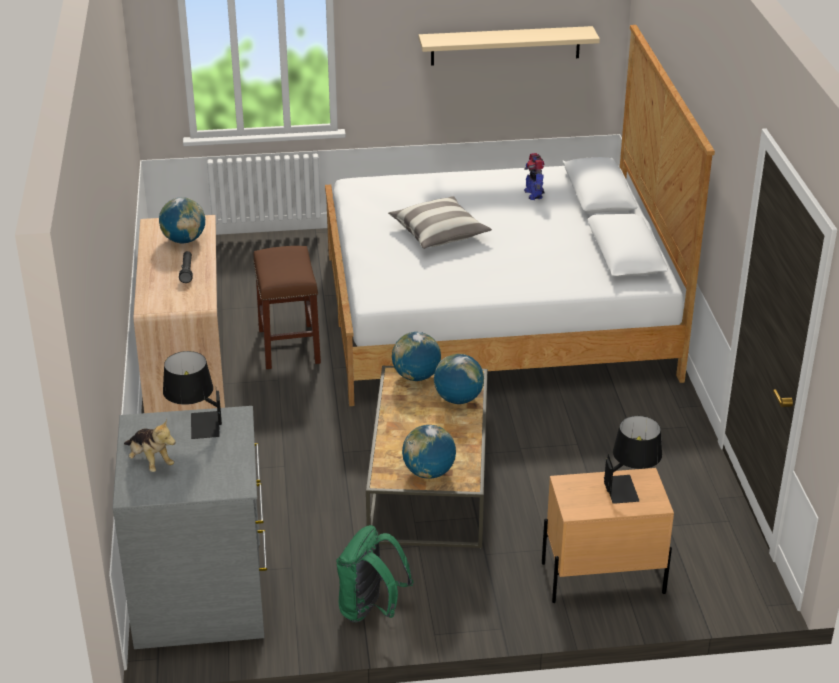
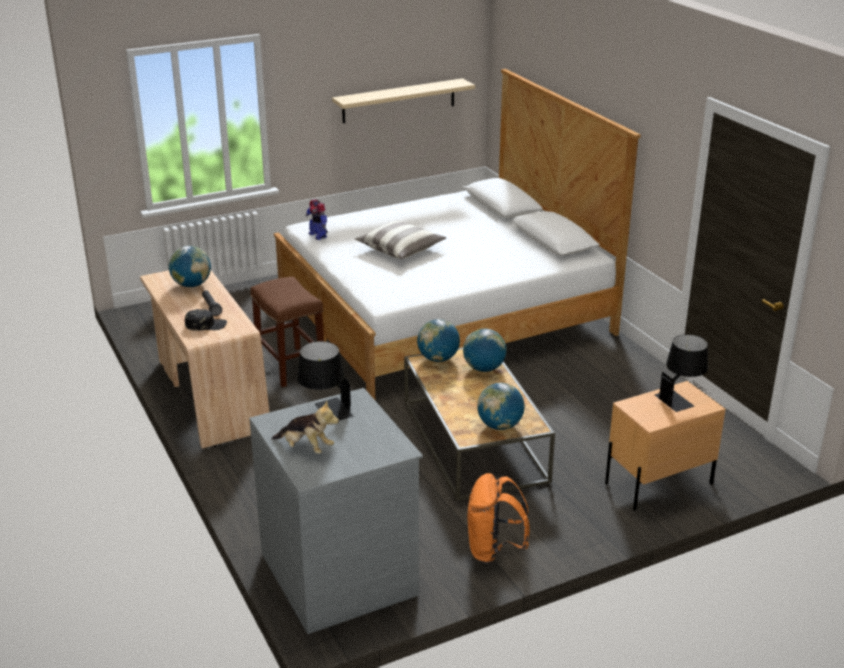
camera: 20 degrees left, 5 degrees down
(169, 292) = (206, 324): none -> black cap
(371, 609) = (494, 550): green backpack -> orange backpack
(534, 194) = (453, 212): toy robot -> toy robot (318, 235)

